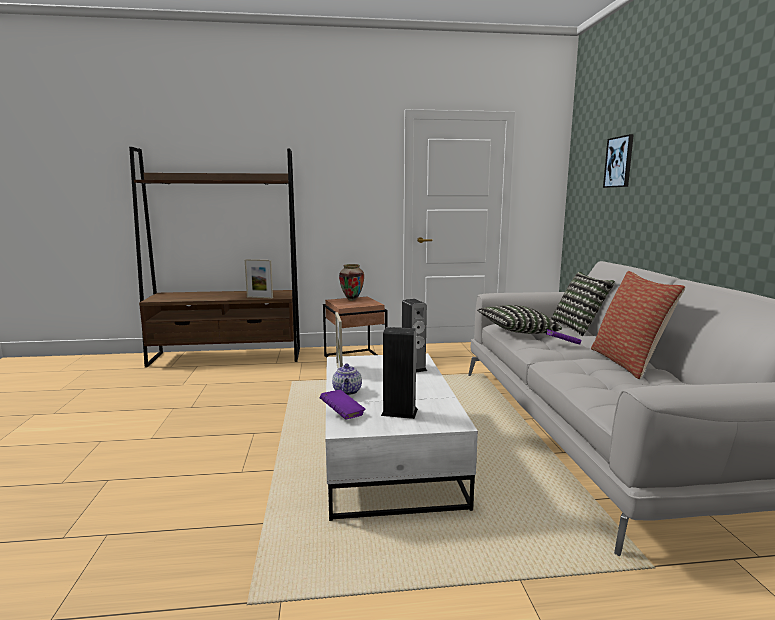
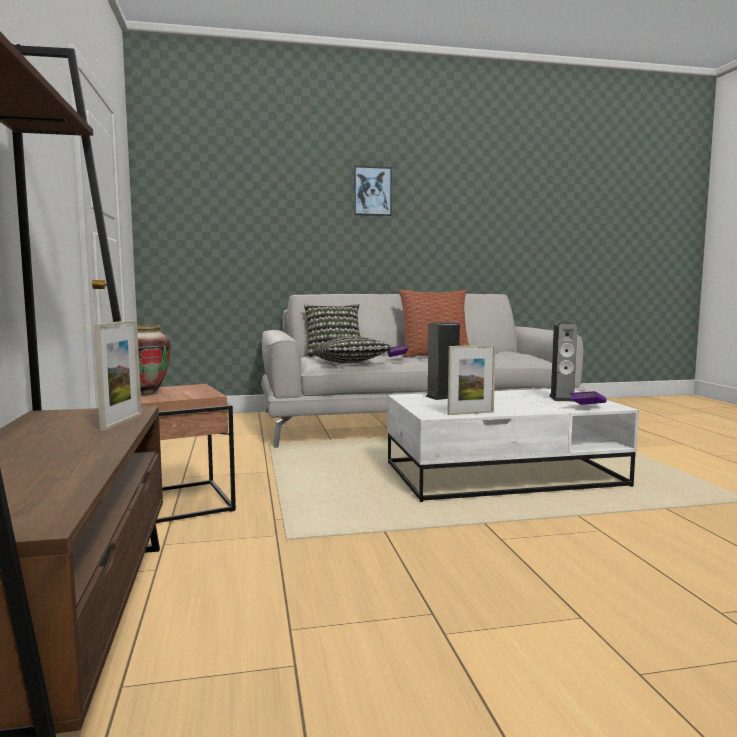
camera: 95 degrees left, 5 degrees down
(347, 392) = (534, 409): teapot -> none
(619, 162) = (250, 199): picture -> picture (372, 191)

